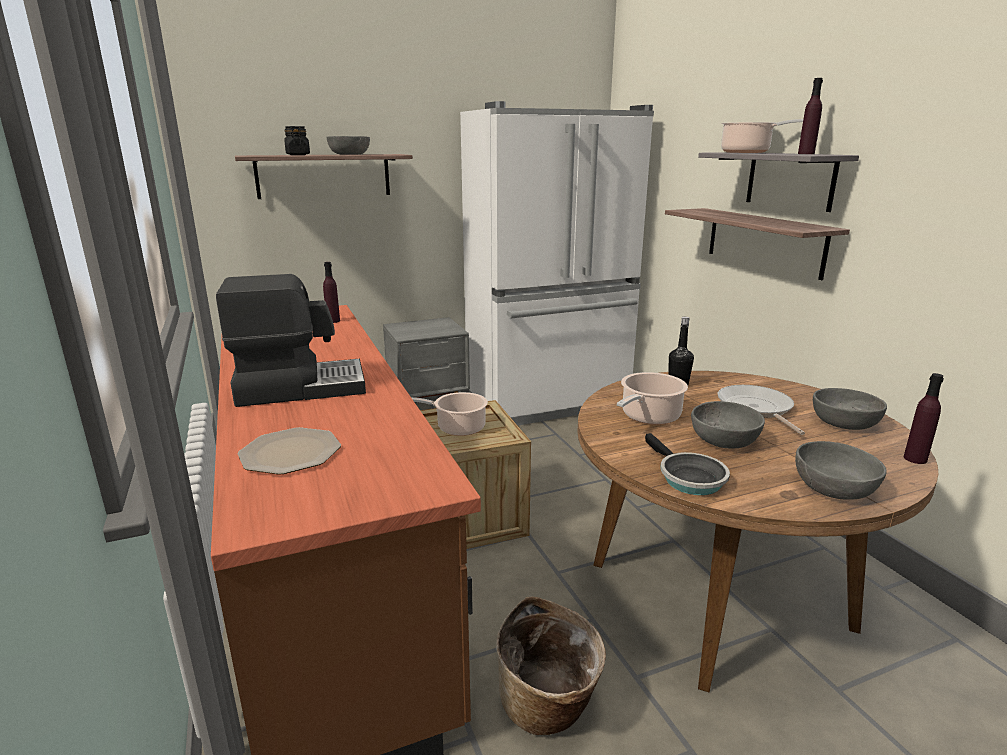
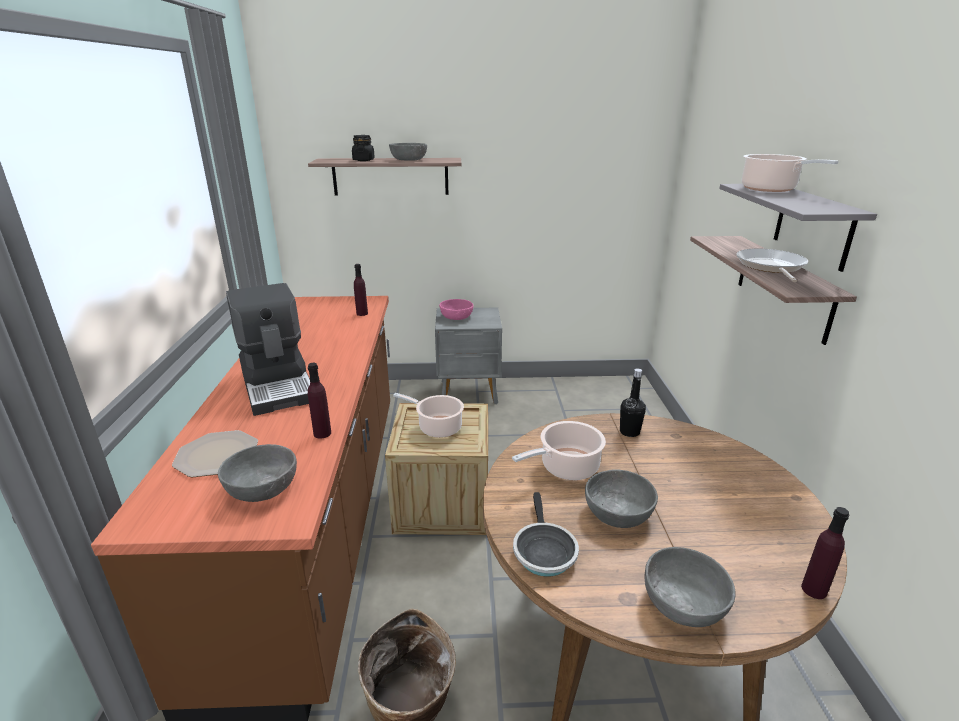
camera: 20 degrees right, 5 degrees up
(300, 387) = (279, 385): coffee machine -> coffee machine turned 60 degrees clockwise
(411, 329) = (456, 317): none -> pink bowl
(549, 403) = (583, 399): white fridge -> none
(756, 409) = (685, 480): frying pan -> frying pan (770, 267)
(806, 154) = (819, 204): purple bottle -> purple bottle (322, 433)
(843, 422) = (770, 520): grey bowl -> grey bowl (262, 487)

